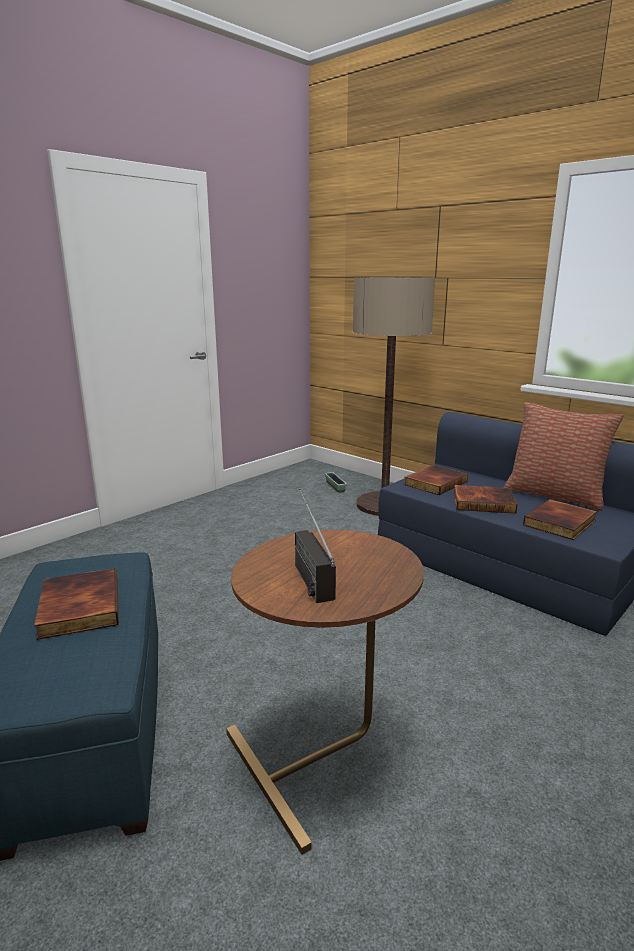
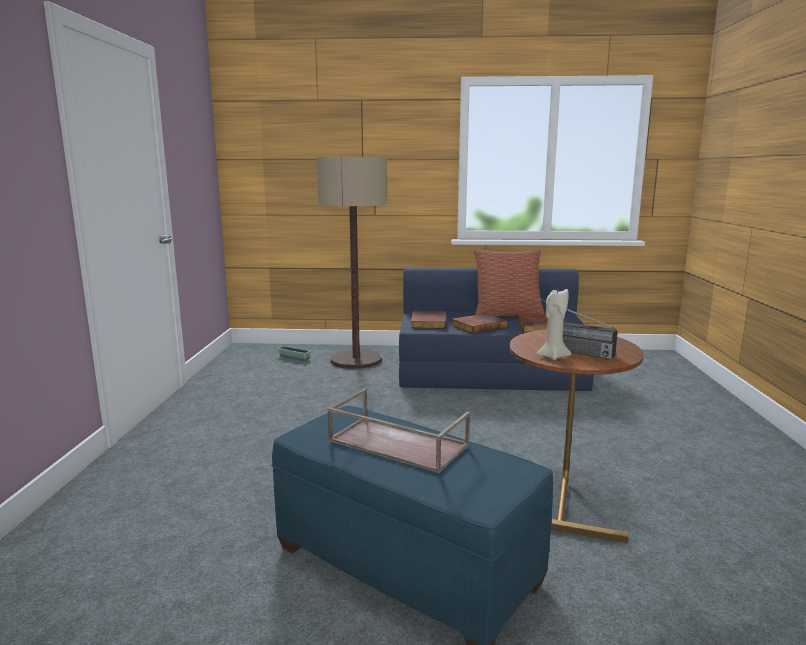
camera: 40 degrees left, 5 degrees down
(78, 607) = (396, 443): book -> brown tray
(267, 571) = (553, 356): none -> beige candle

